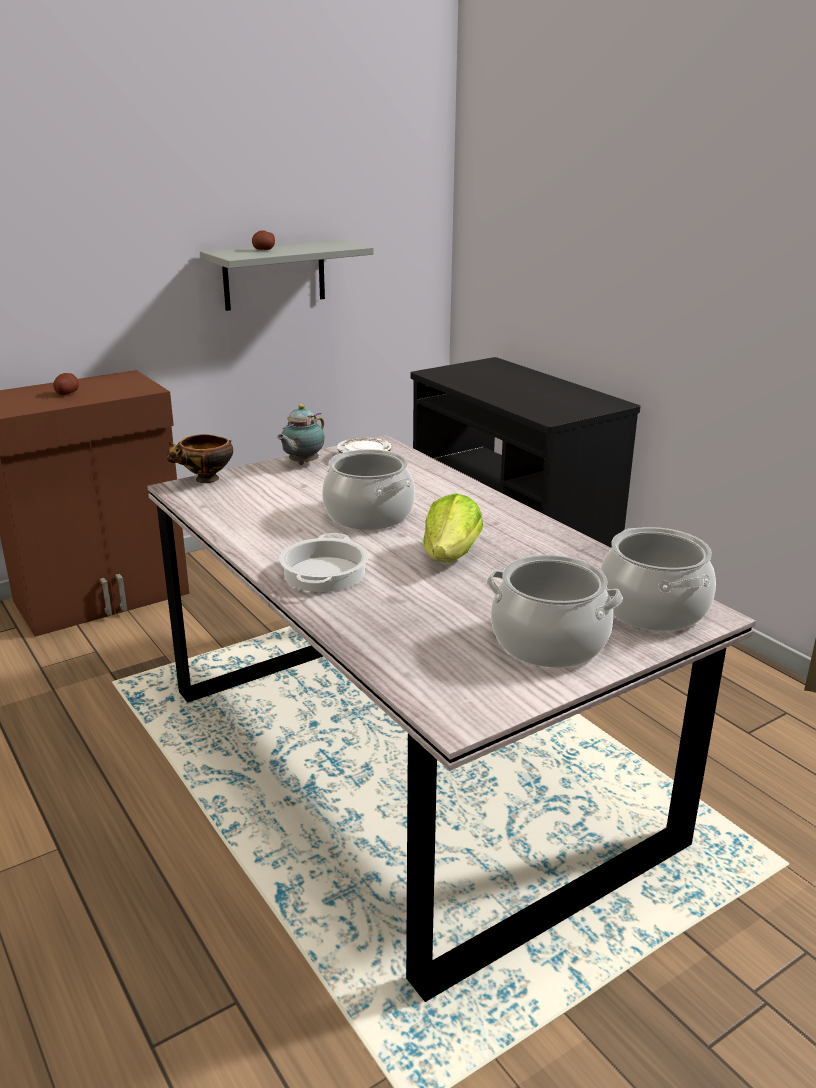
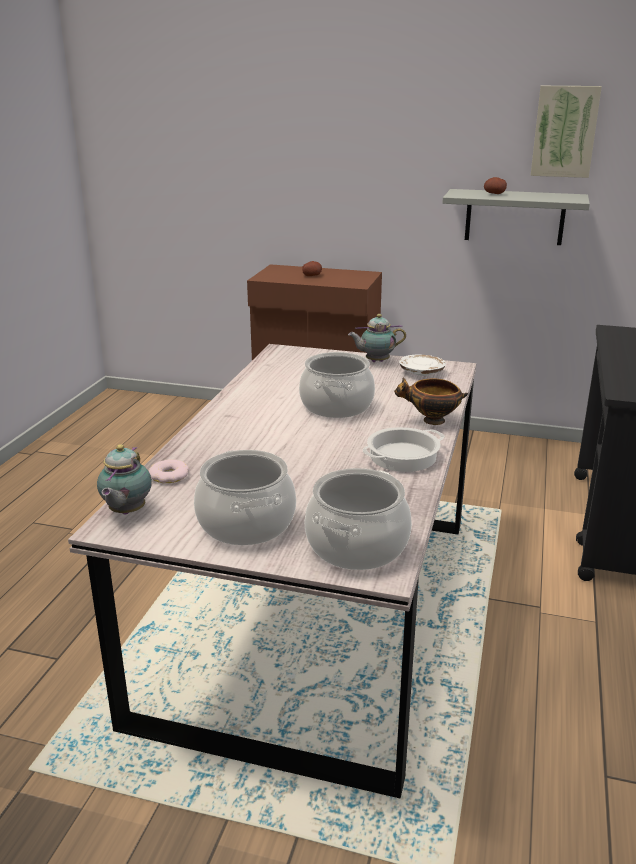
camera: 50 degrees right, 0 degrees up
(205, 480) = (301, 351): bowl -> bowl (431, 421)
(309, 172) = (564, 131): none -> picture
(325, 574) = (234, 425): cooking pot -> cooking pot (403, 457)
(387, 646) = (169, 476): none -> donut
(437, 698) = (126, 512): none -> teapot
(451, 555) = (321, 449): lettuce -> none

